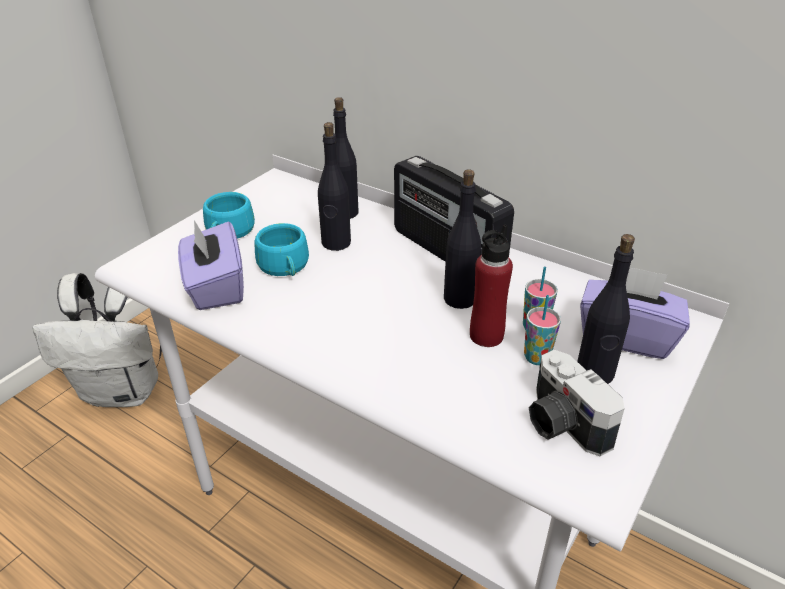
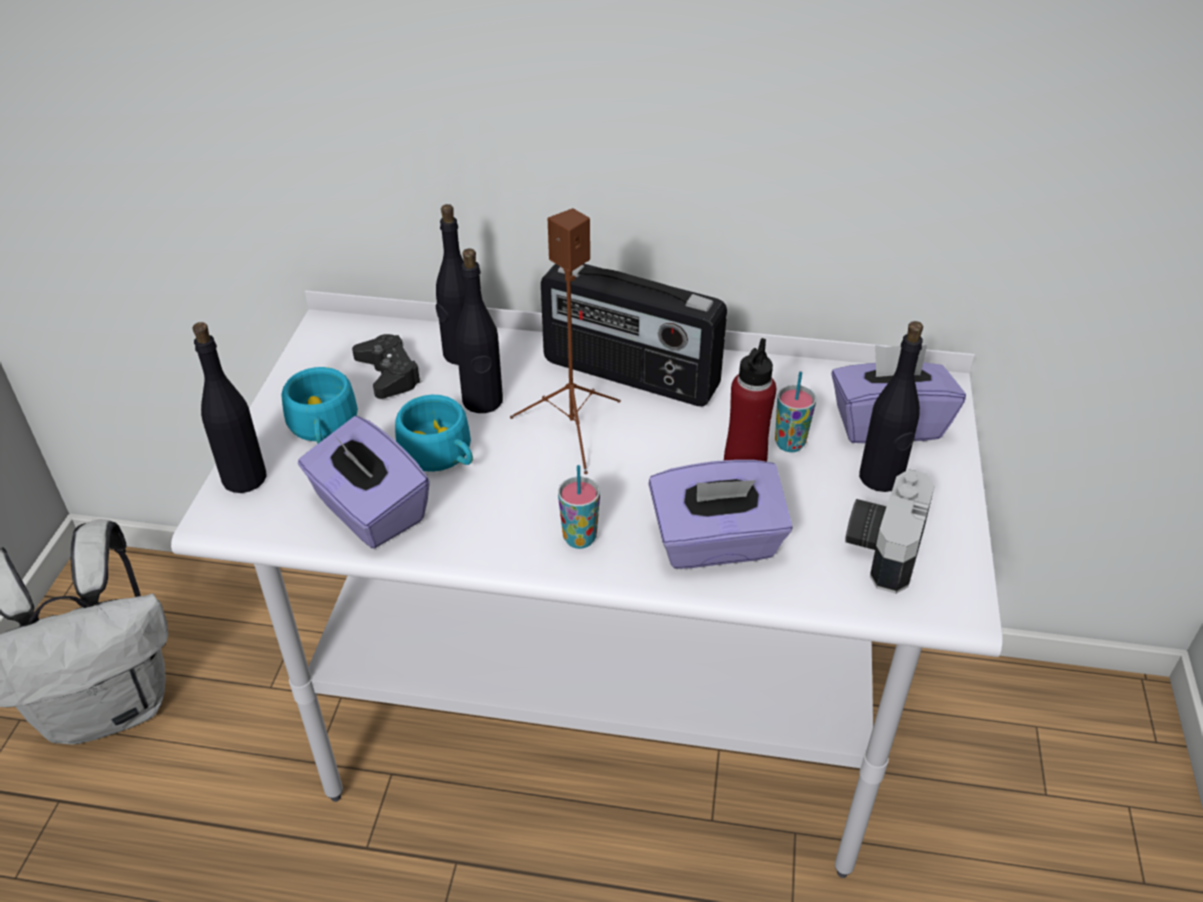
camera: 25 degrees left, 5 degrees up
(291, 213) = (389, 374): none -> black game controller
(381, 276) = (573, 430): none -> brown speaker
(429, 379) = (716, 544): none -> purple tissue box
(460, 298) = (685, 432): black bottle -> black bottle (245, 478)
(536, 358) = (813, 479): cup -> cup (579, 538)
(561, 424) = (881, 546): camera -> camera turned 75 degrees clockwise

